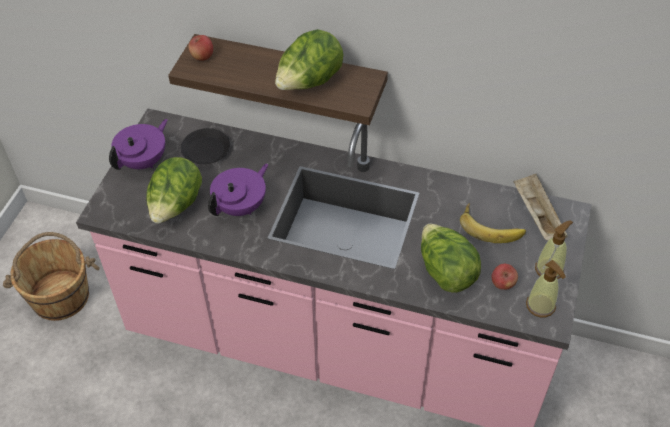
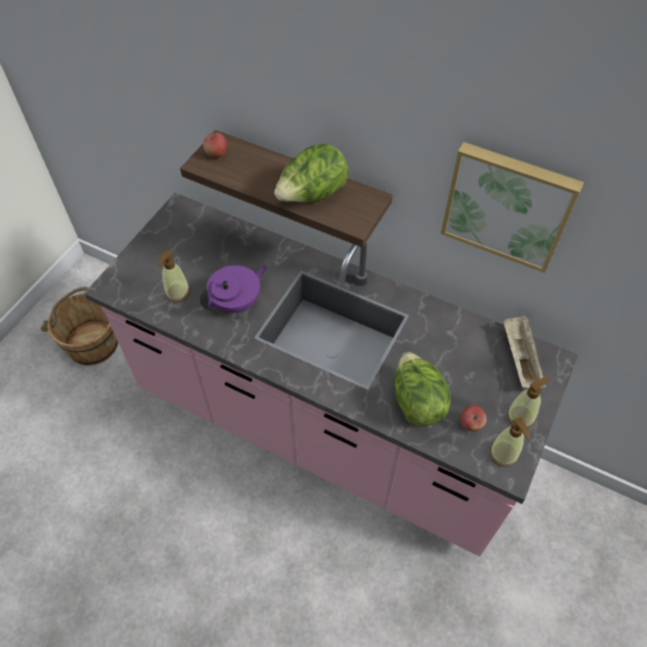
camera: 10 degrees right, 5 degrees up
(144, 161) = (159, 243): purple teapot -> none
(176, 206) = (177, 293): lettuce -> soap dispenser
(206, 150) = (217, 241): black plate -> none
(491, 226) = (472, 361): banana -> none
(503, 63) = (508, 205): none -> picture

